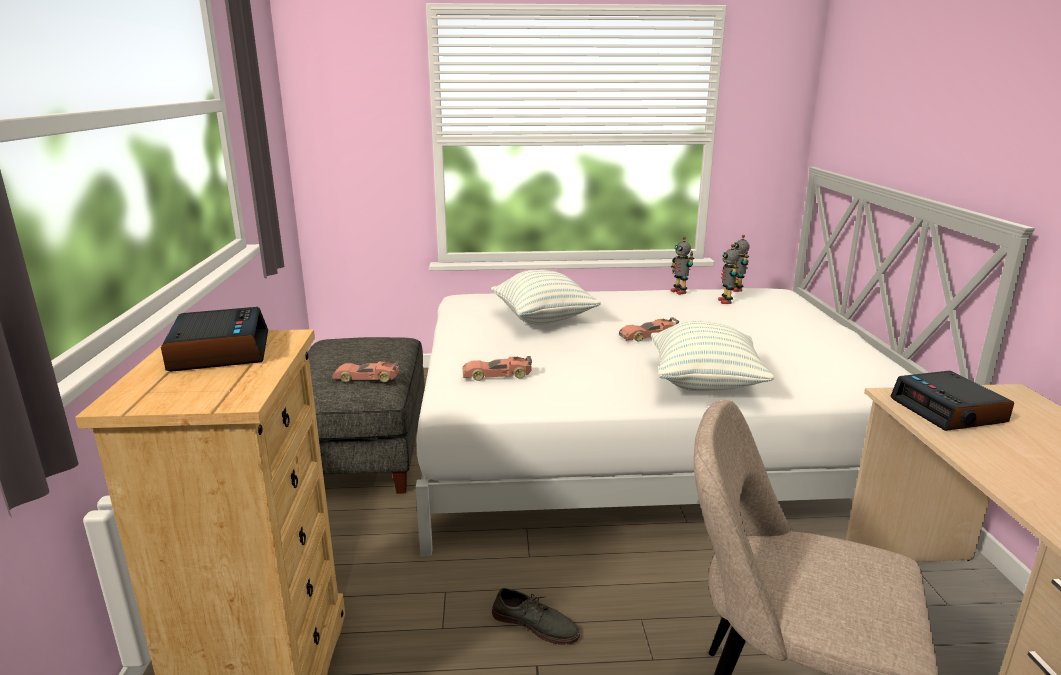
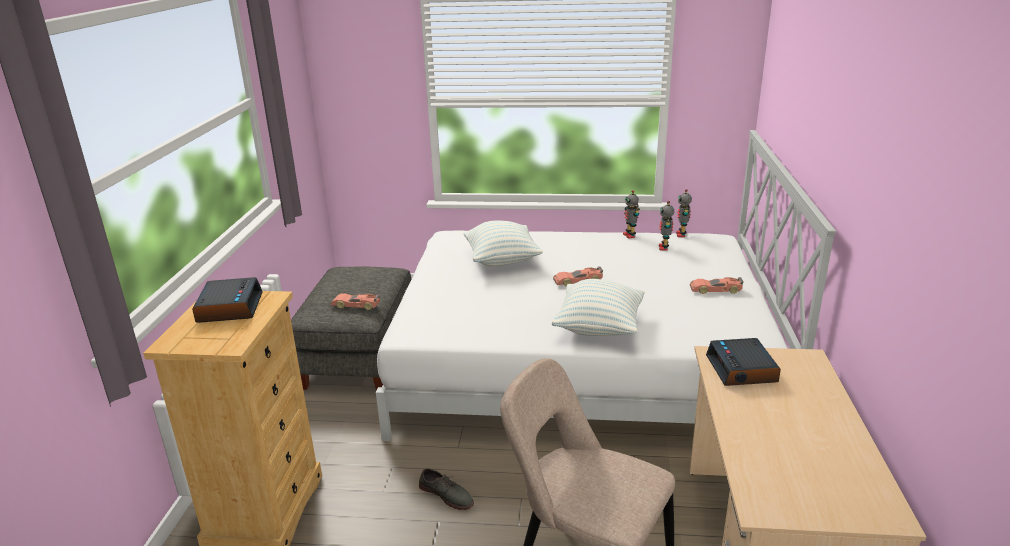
camera: 10 degrees right, 5 degrees up
(497, 375) = (445, 312): toy car -> toy car (715, 290)

